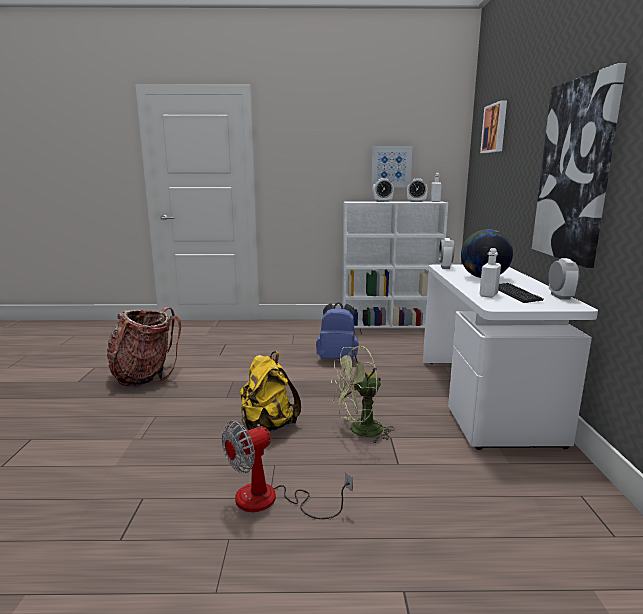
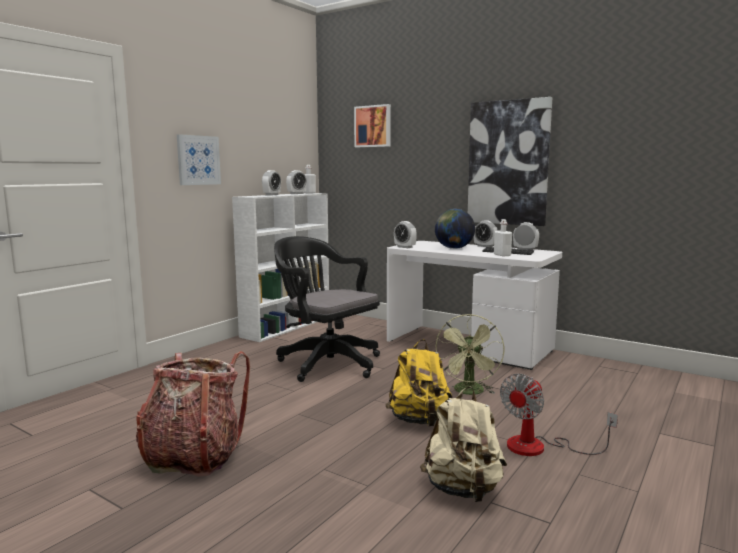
camera: 55 degrees left, 5 degrees down
(155, 479) = (463, 490): none -> beige backpack
(270, 501) = (539, 447): fan -> fan turned 45 degrees clockwise
(337, 358) = (326, 363): blue backpack -> black office chair
(391, 166) = (266, 158): picture -> picture (198, 160)
(532, 283) = (485, 246): none -> alarm clock

